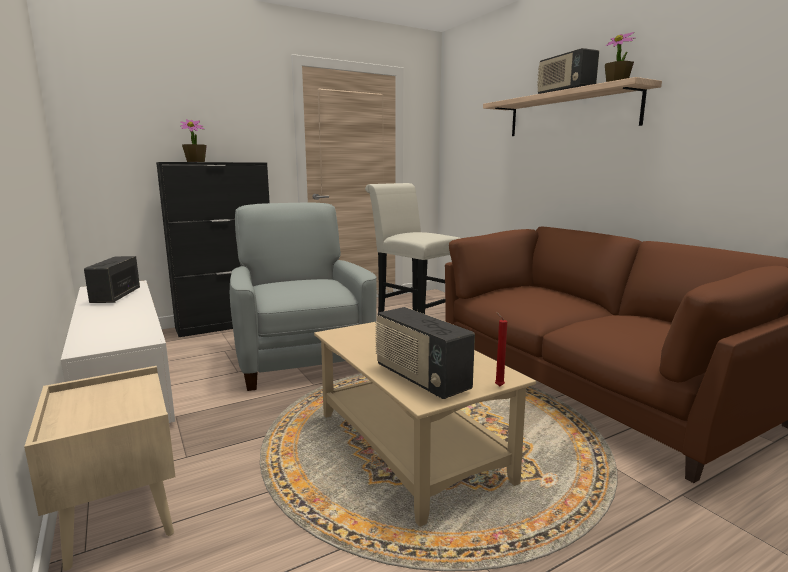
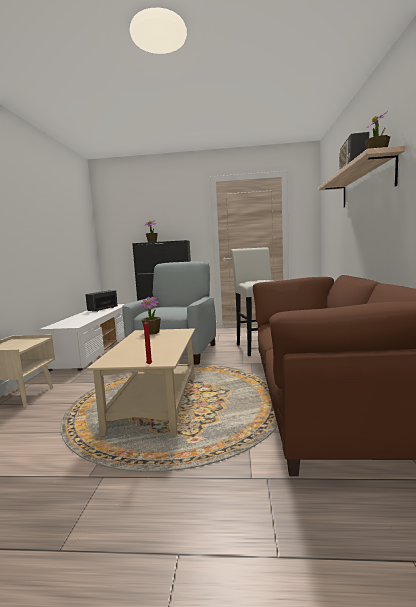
camera: 35 degrees right, 5 degrees down
(358, 332) = (152, 332): none -> potted plant
(420, 379) = (125, 355): radio -> none

